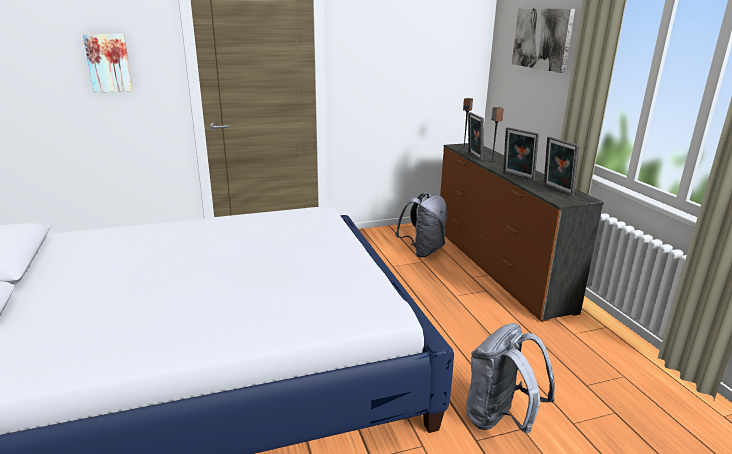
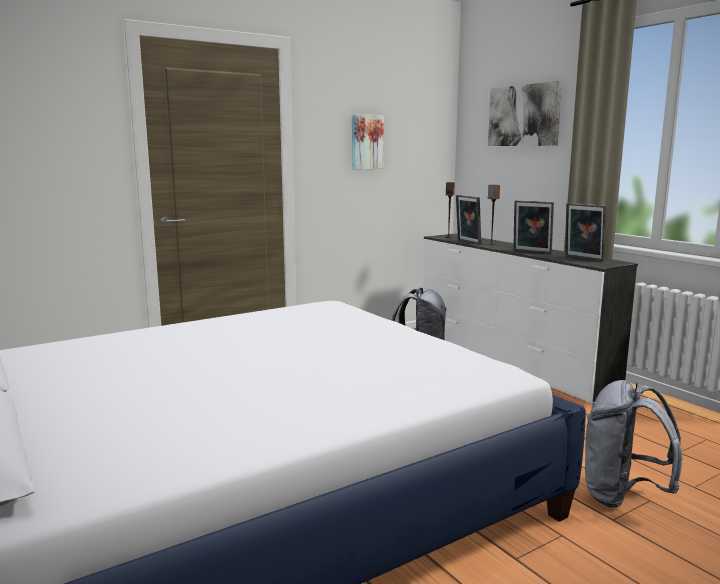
camera: 15 degrees left, 10 degrees down
(109, 63) = (36, 140): picture -> picture (366, 142)
(497, 266) = (509, 362): brown dresser -> white dresser

